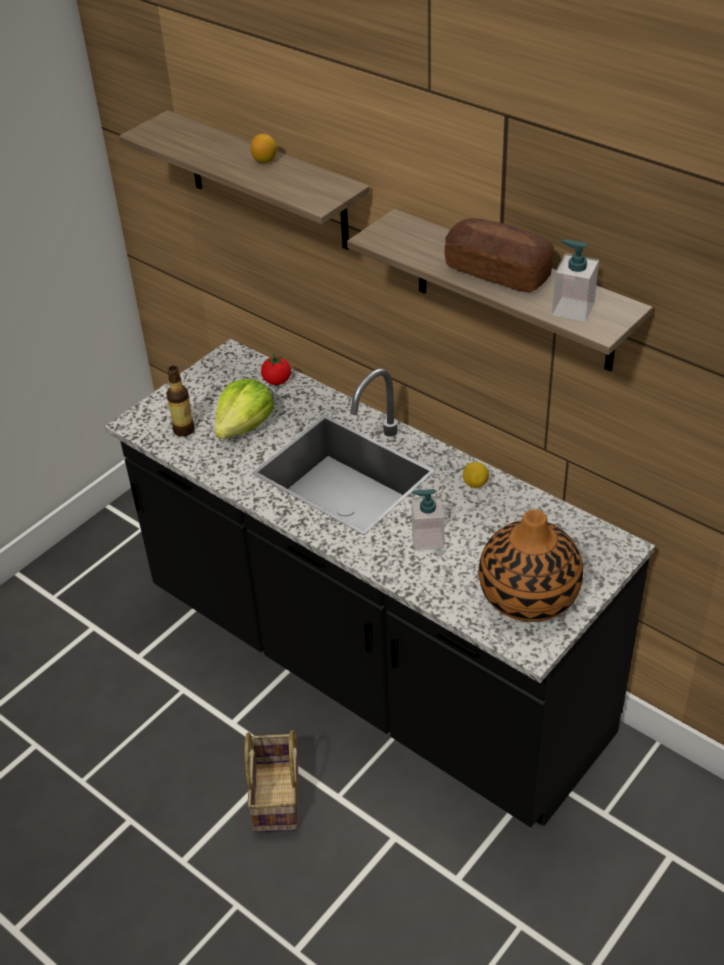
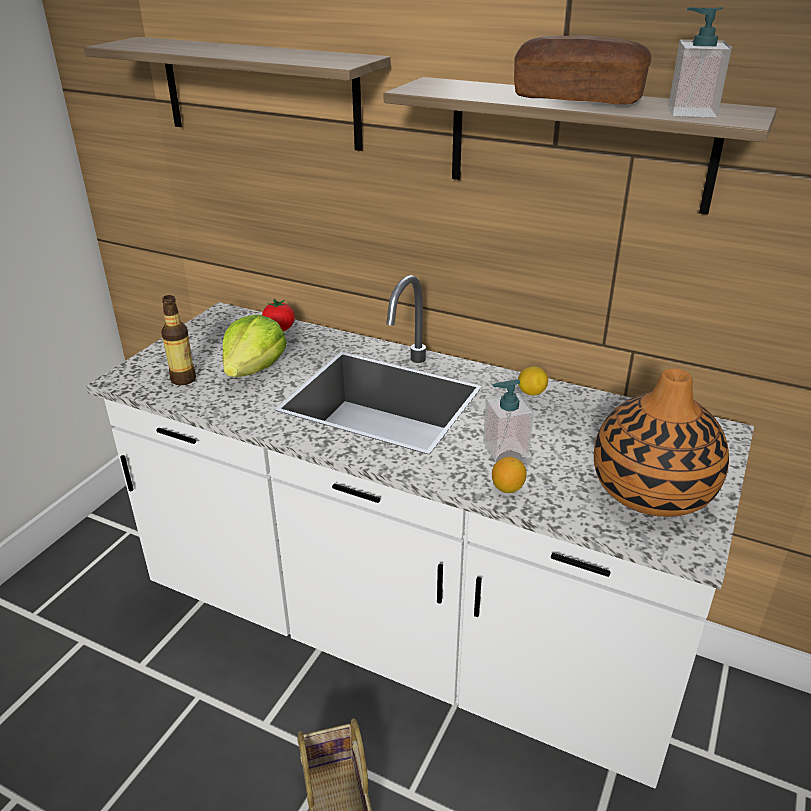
camera: 15 degrees left, 10 degrees down
(264, 160) = (262, 50): lemon -> lemon (507, 488)
(372, 666) = (406, 634): black counter -> white counter

